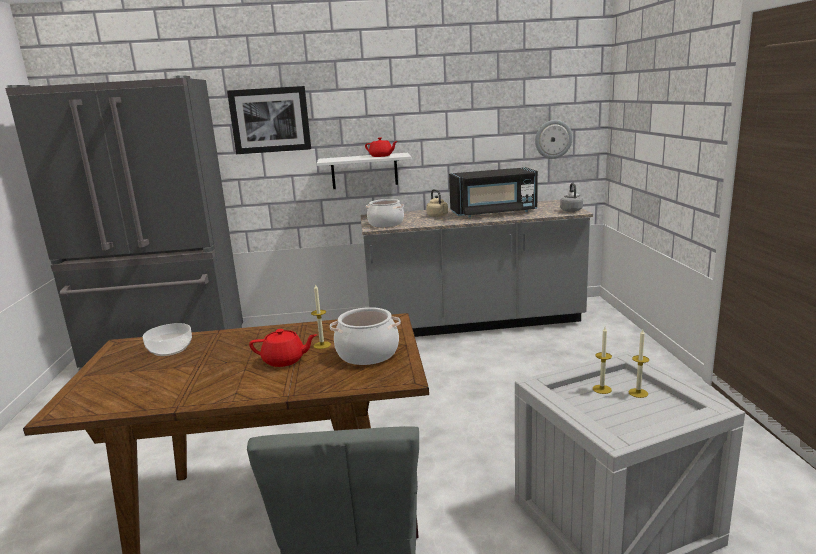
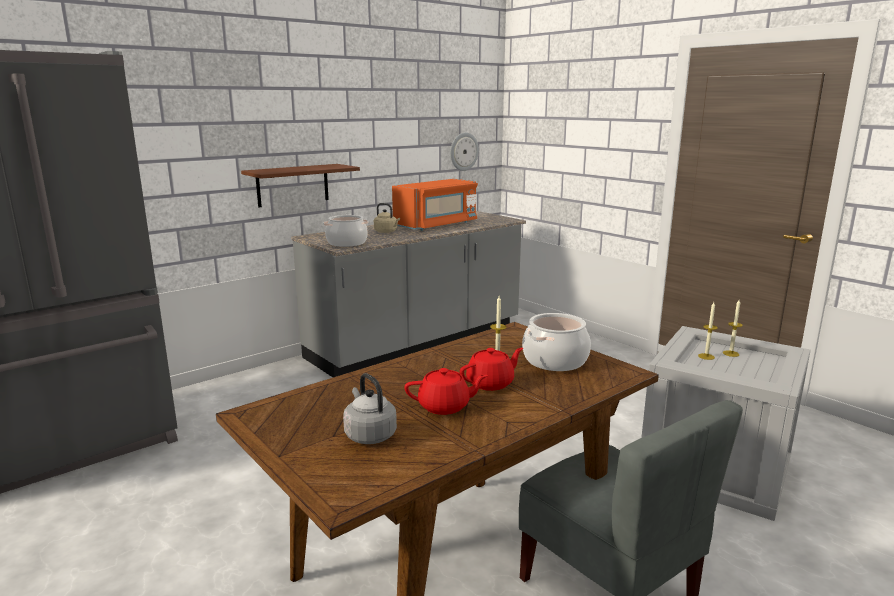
camera: 35 degrees left, 0 degrees up
(170, 349) = (333, 403): bowl -> none
(270, 120) = (181, 121): picture -> none
(364, 171) = (293, 185): white shelf -> brown shelf
(381, 156) = (322, 167): red teapot -> red teapot (445, 406)
(493, 213) = (437, 225): black microwave -> orange microwave
(570, 210) = (502, 219): grey kettle -> grey kettle (369, 434)

